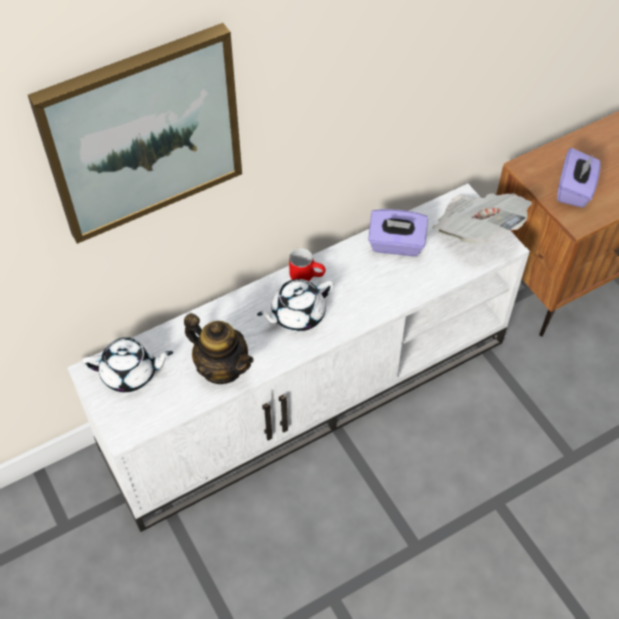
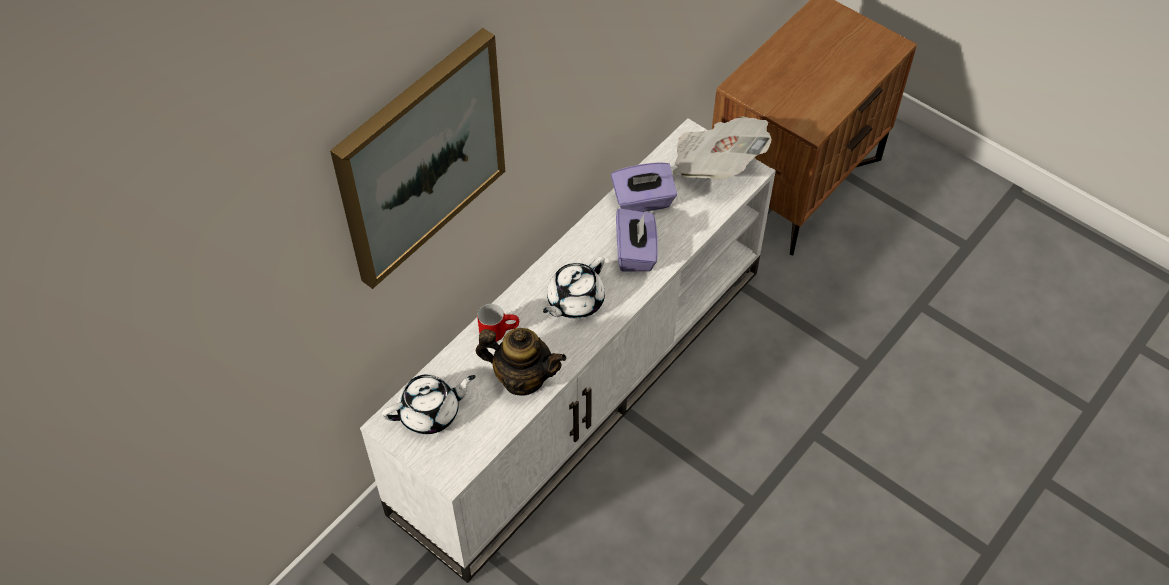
camera: 20 degrees left, 0 degrees up
(307, 275) = (567, 258): red mug -> red mug (498, 330)
(574, 190) = (796, 96): purple tissue box -> purple tissue box (636, 252)

